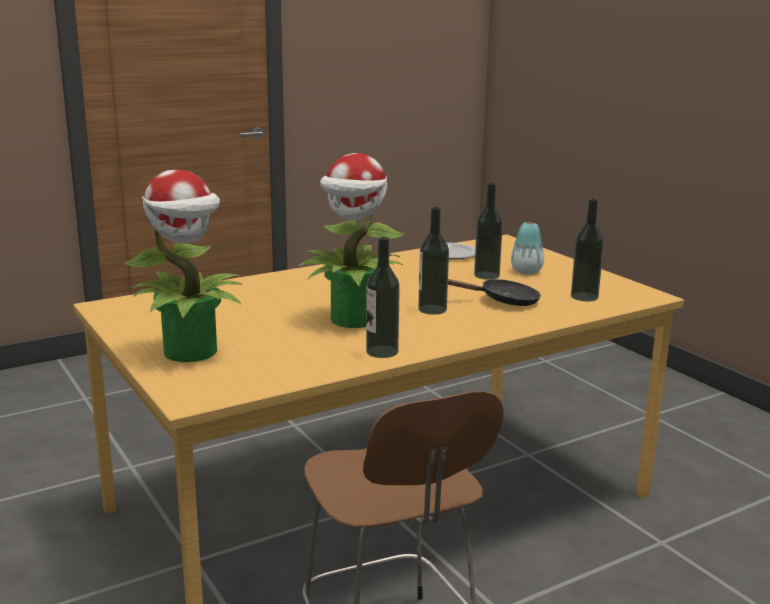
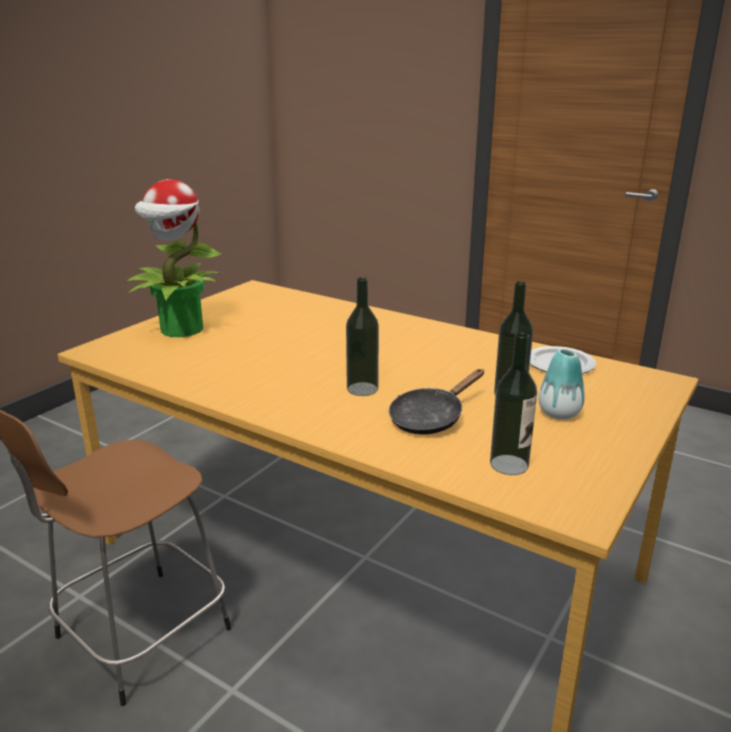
camera: 65 degrees right, 5 degrees up
(354, 320) = (298, 363): potted plant -> none
(382, 352) = (228, 390): bottle -> none
(503, 301) = (431, 418): black frying pan -> black frying pan turned 75 degrees clockwise

